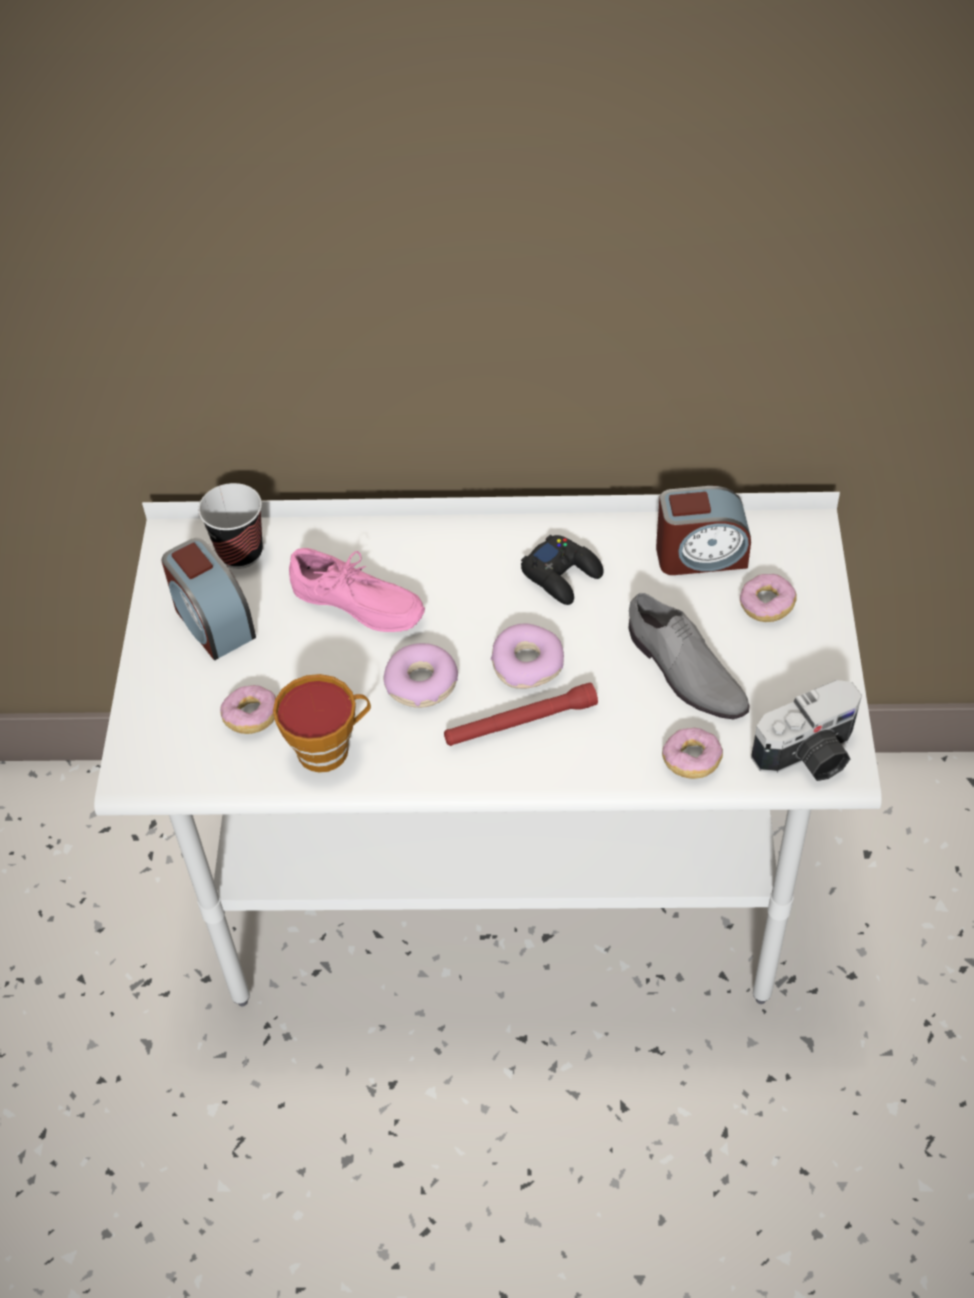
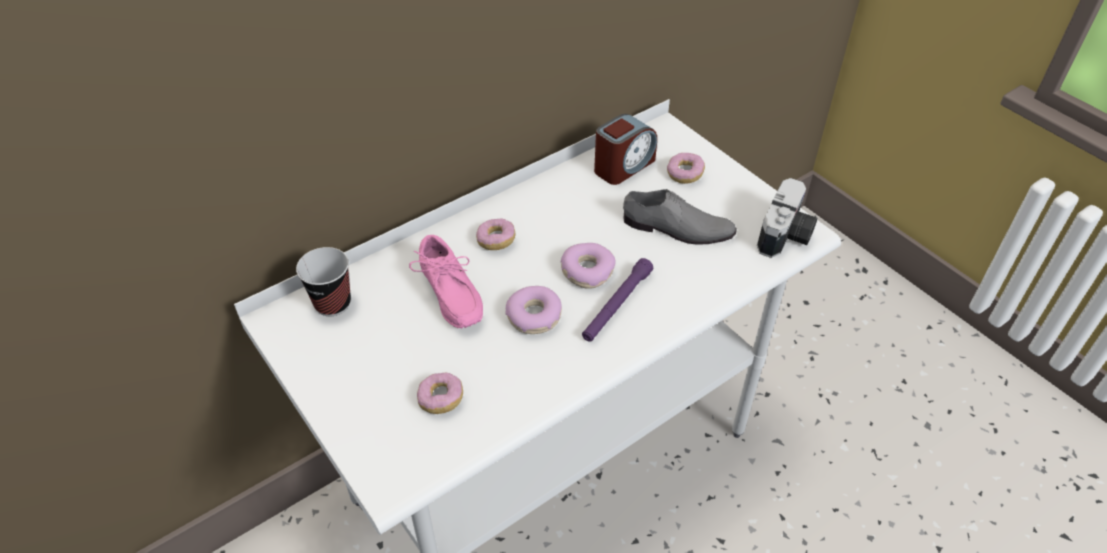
camera: 40 degrees left, 5 degrees down
(212, 621) = (353, 355): alarm clock -> none
(329, 748) = (513, 387): cup -> none
(356, 608) = (447, 296): pink shoe -> pink shoe turned 75 degrees clockwise
(520, 722) = (617, 305): red flashlight -> purple flashlight
(562, 575) = (557, 214): black game controller -> none
(691, 761) = (731, 272): donut -> donut (496, 241)

